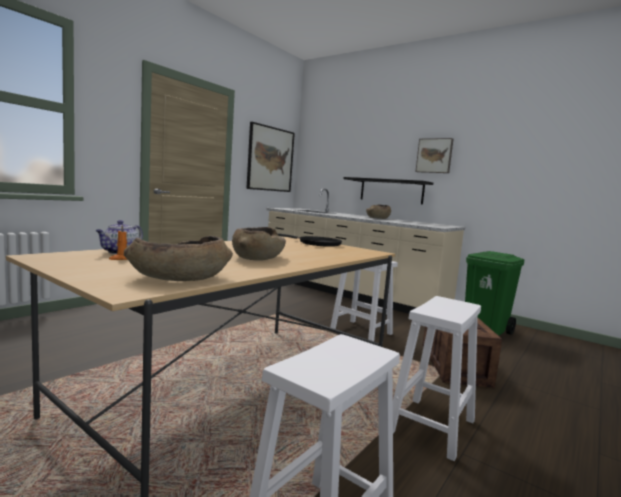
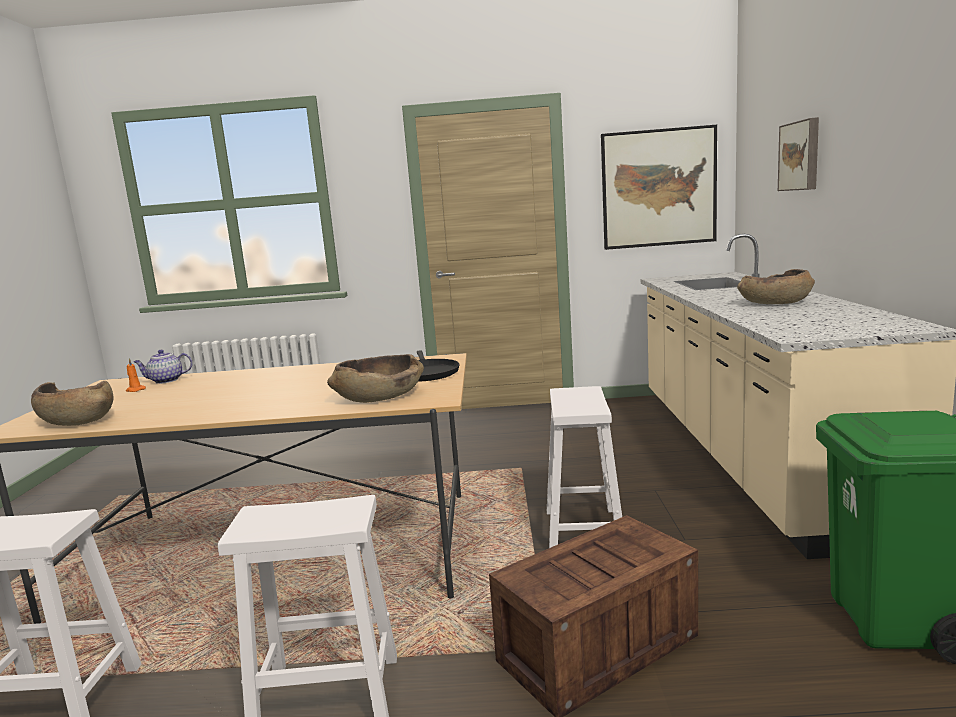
camera: 55 degrees right, 5 degrees up
(257, 257) = (237, 398): brown bowl -> brown bowl (379, 397)
(391, 191) = (845, 232): black shelf -> none
(434, 155) = (911, 135): picture -> picture (801, 156)

